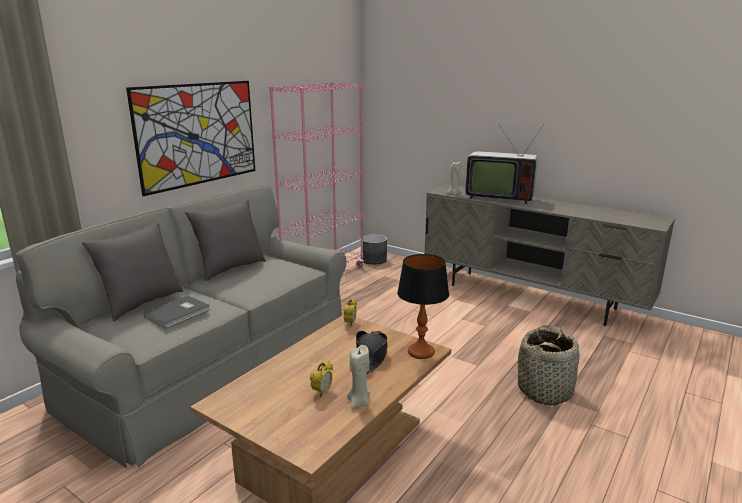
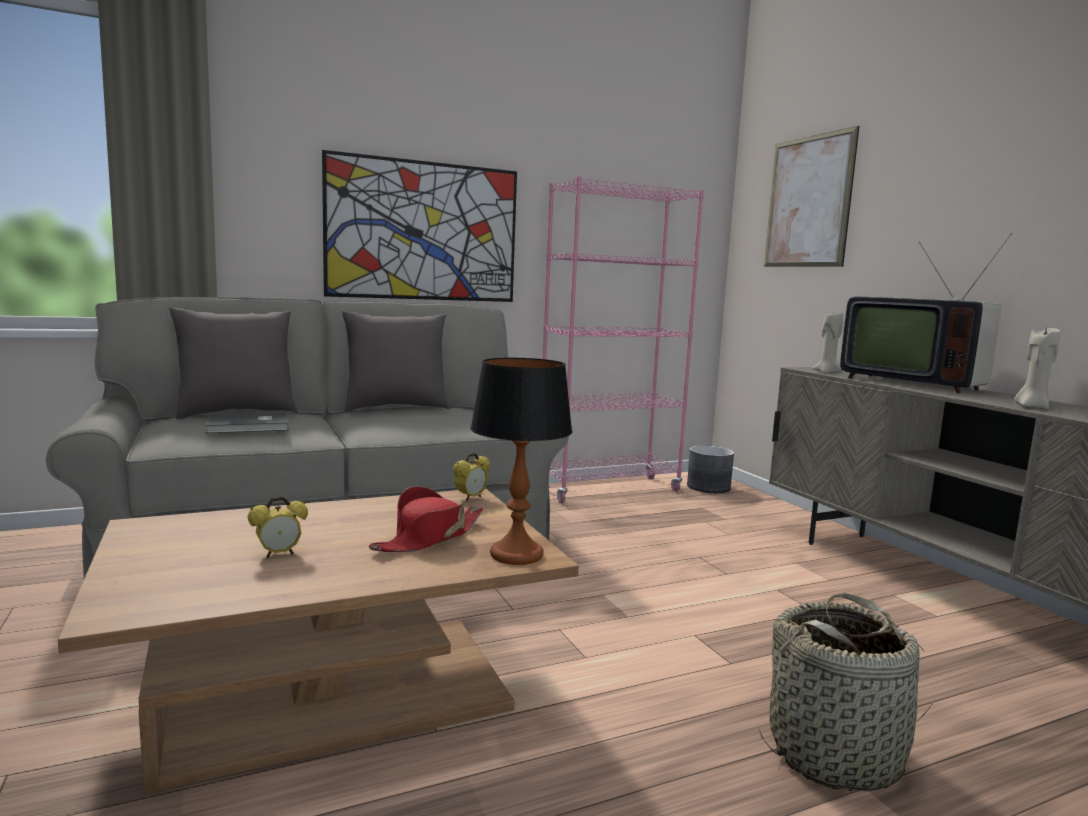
camera: 30 degrees right, 10 degrees down
(359, 402) = (301, 581): beige candle -> beige candle (1031, 407)
(371, 356) = (429, 538): black hat -> red hat
(418, 86) = (808, 202): none -> picture

